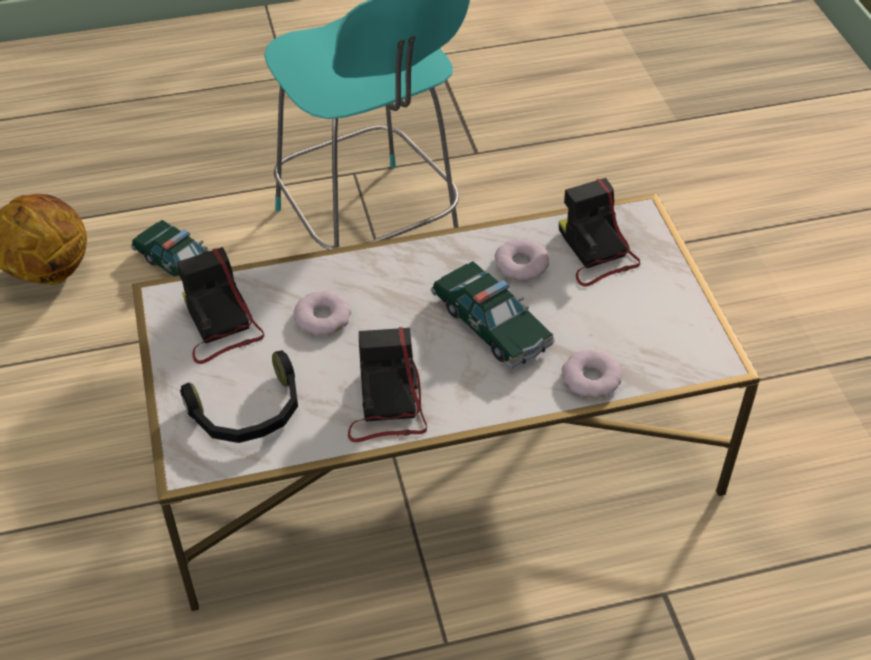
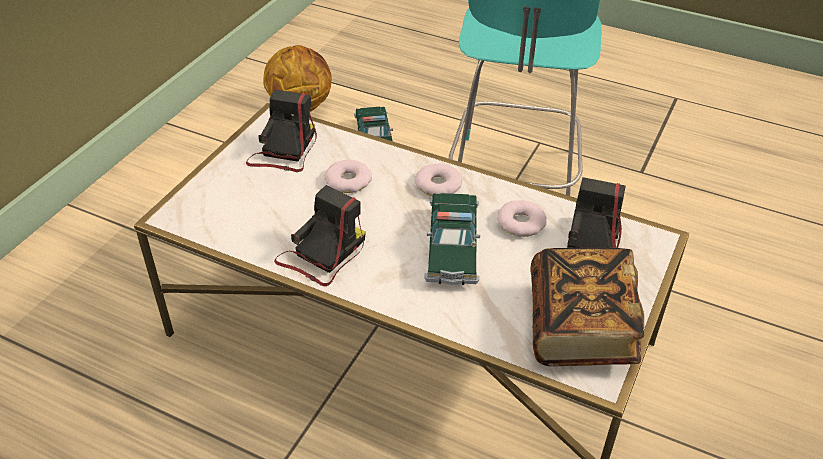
camera: 40 degrees right, 5 degrees down
(248, 413) = (238, 208): black headphones -> none
(591, 379) = (481, 326): donut -> donut (438, 185)
(663, 328) = (580, 326): none -> book

